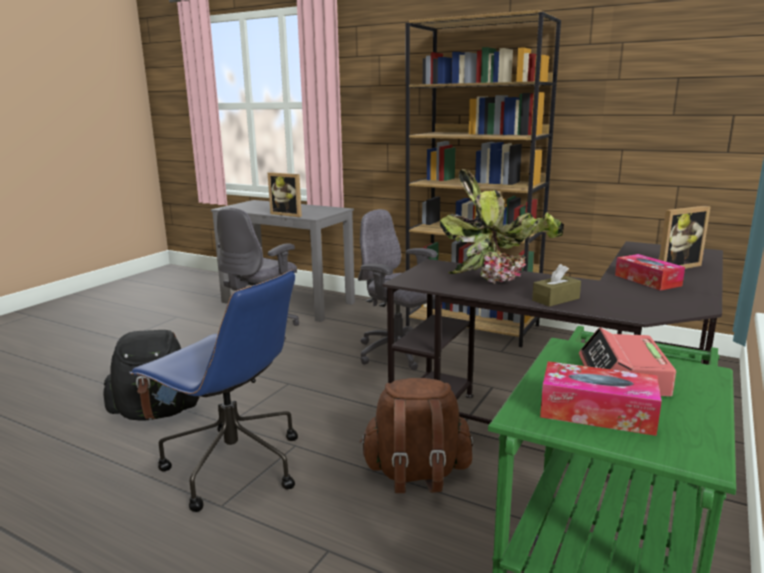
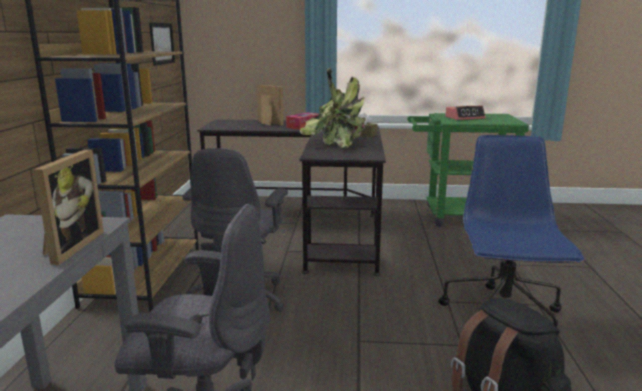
camera: 115 degrees left, 0 degrees up
(416, 474) = (423, 256): brown backpack -> none
(597, 412) = (497, 119): tissue box -> none
(697, 130) = (162, 43): none -> picture

